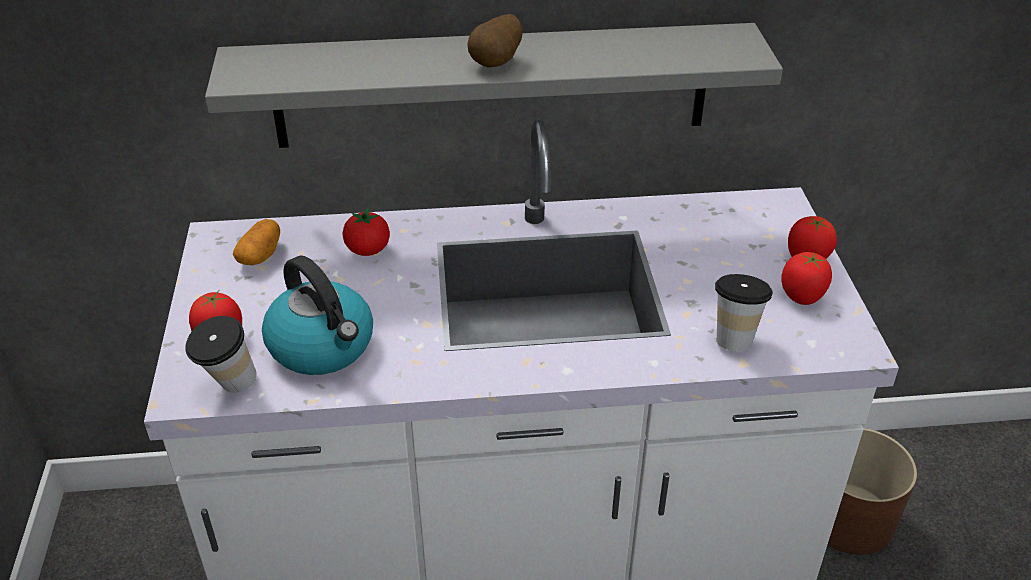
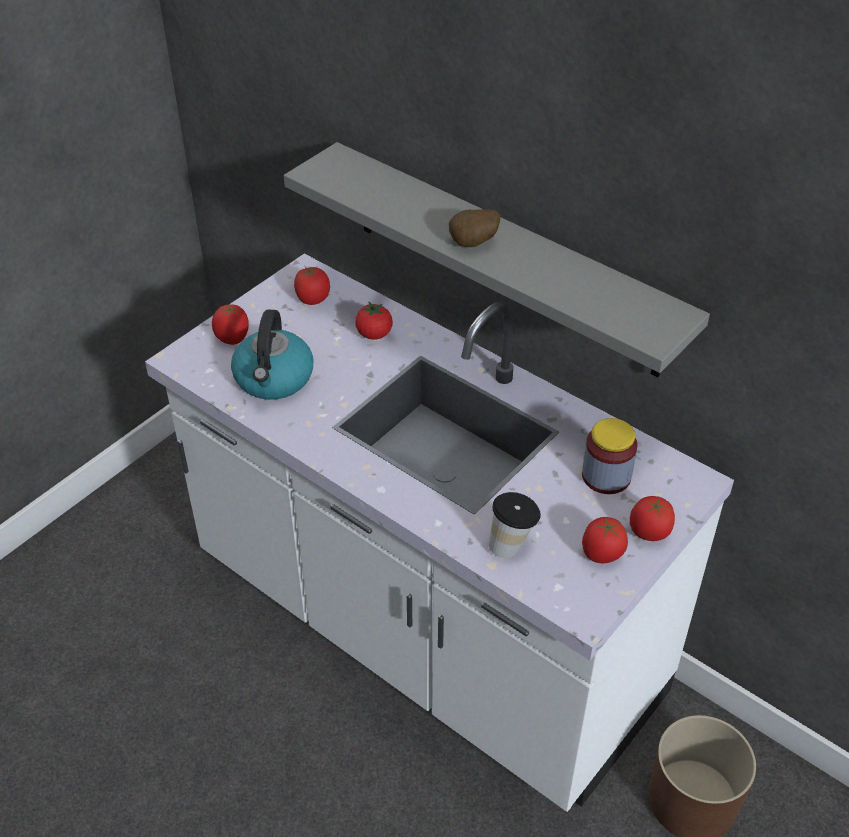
camera: 45 degrees right, 5 degrees up
(228, 387) = (202, 370): cup -> none
(260, 255) = (313, 299): potato -> tomato
(719, 240) = (606, 476): none -> jar

